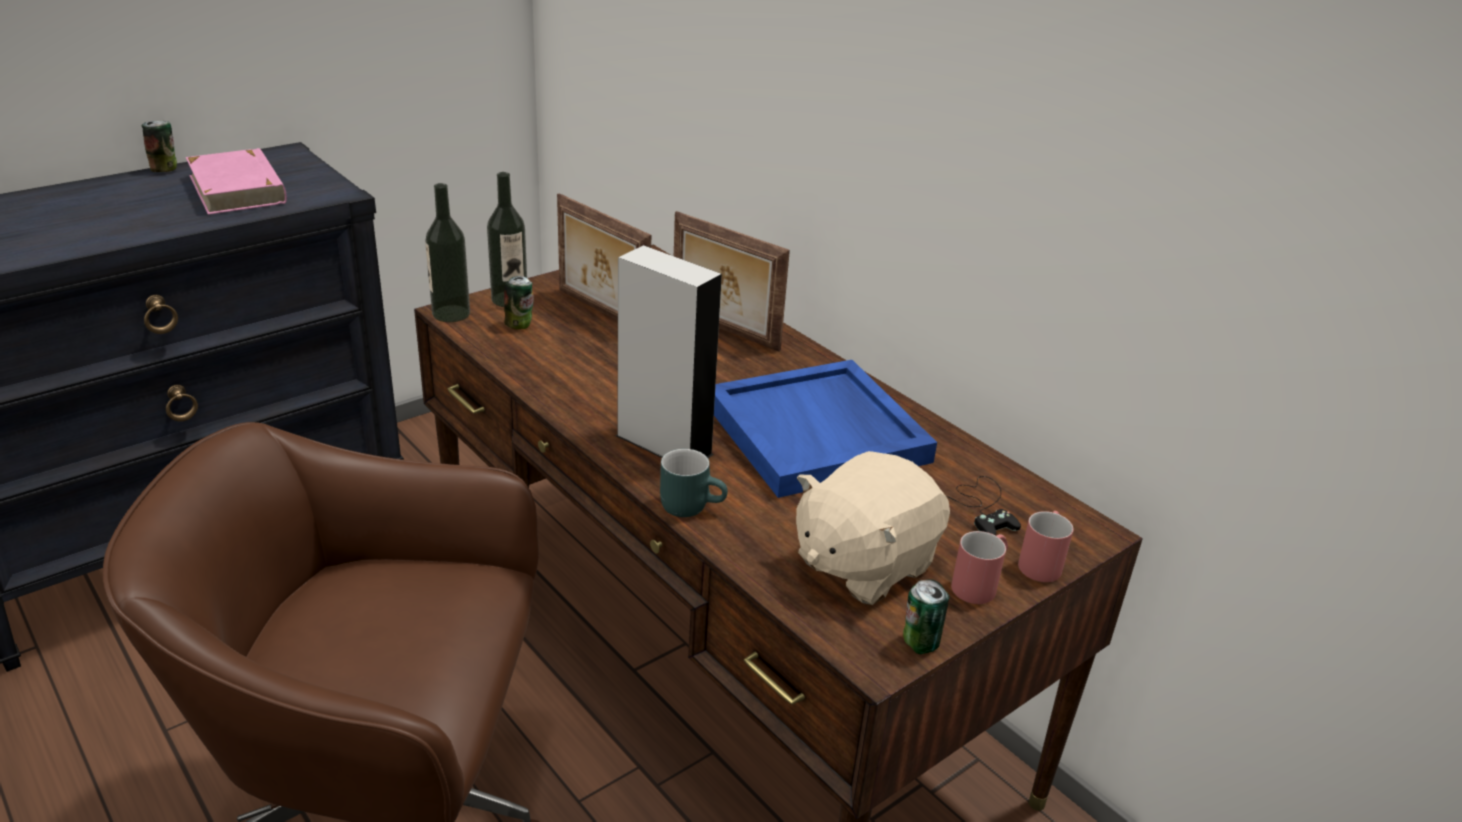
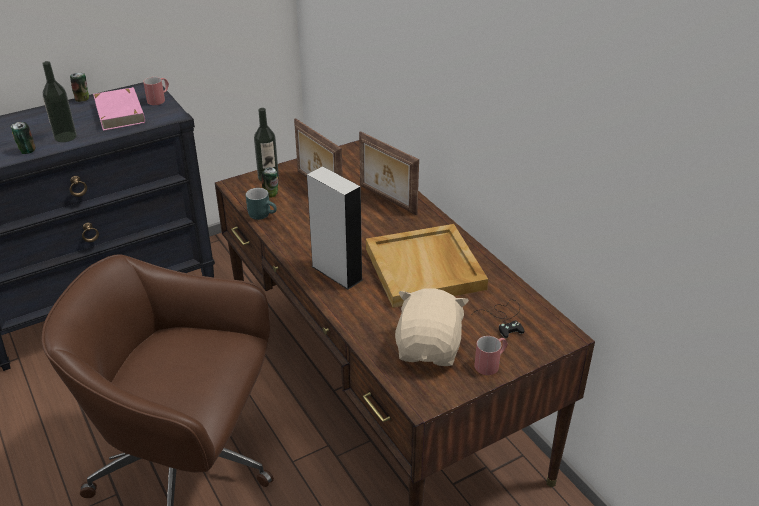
camera: 10 degrees right, 5 degrees up
(451, 314) = (234, 186): bottle -> bottle (65, 137)
(692, 505) = (344, 310): turquoise mug -> turquoise mug (263, 214)
(819, 433) = (425, 269): blue tray -> beige tray
(863, 563) = (429, 348): beige plush toy -> beige plush toy turned 135 degrees clockwise
(919, 643) = (447, 395): can -> can (26, 151)
(1042, 561) = (530, 352): red mug -> red mug (159, 99)

